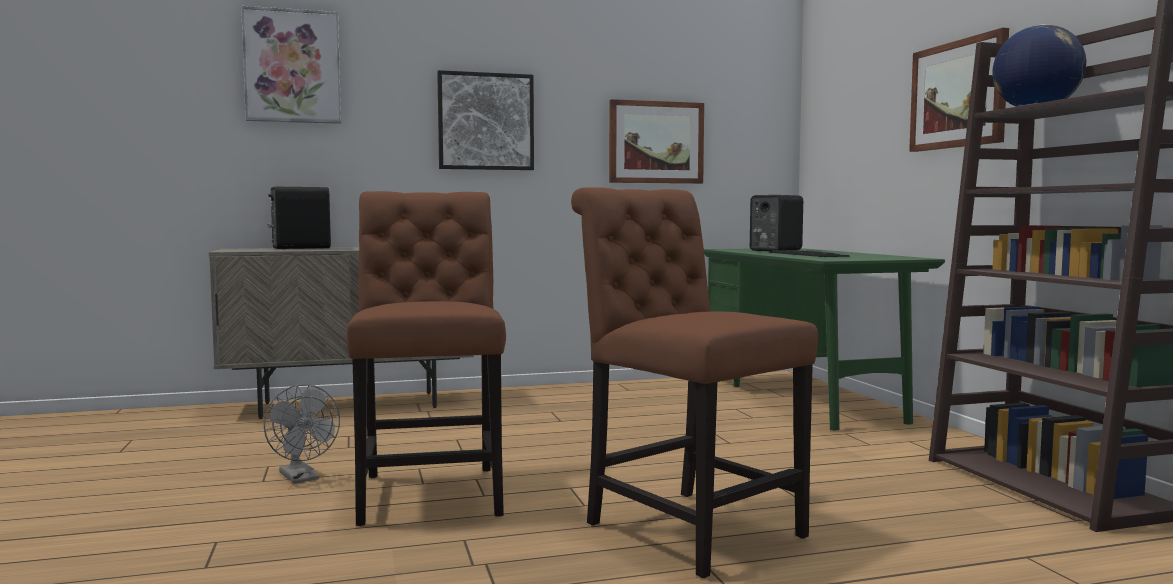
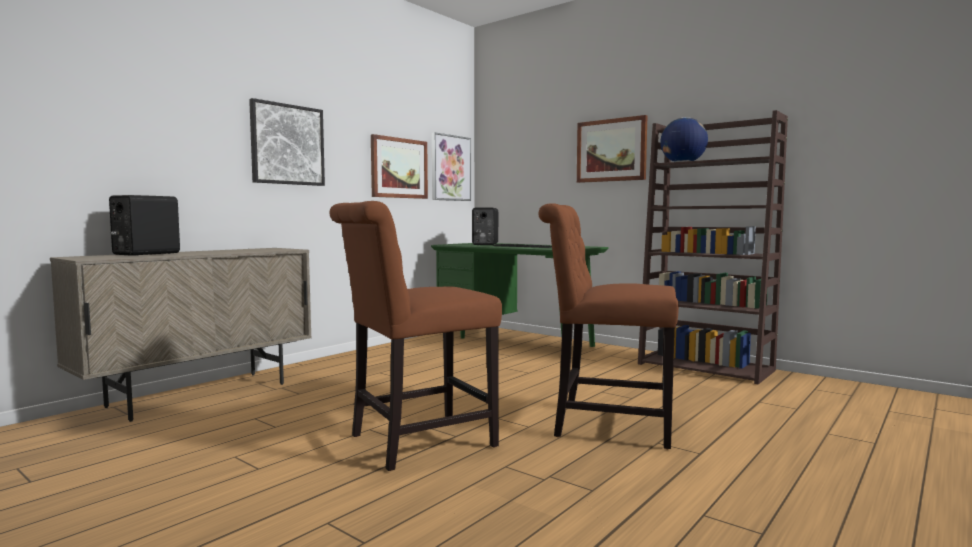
camera: 35 degrees left, 0 degrees up
(292, 66) = (118, 79): picture -> picture (450, 168)
(302, 478) = (290, 458): grey fan -> none
(431, 491) = (415, 442): brown chair -> brown chair turned 75 degrees counterclockwise

